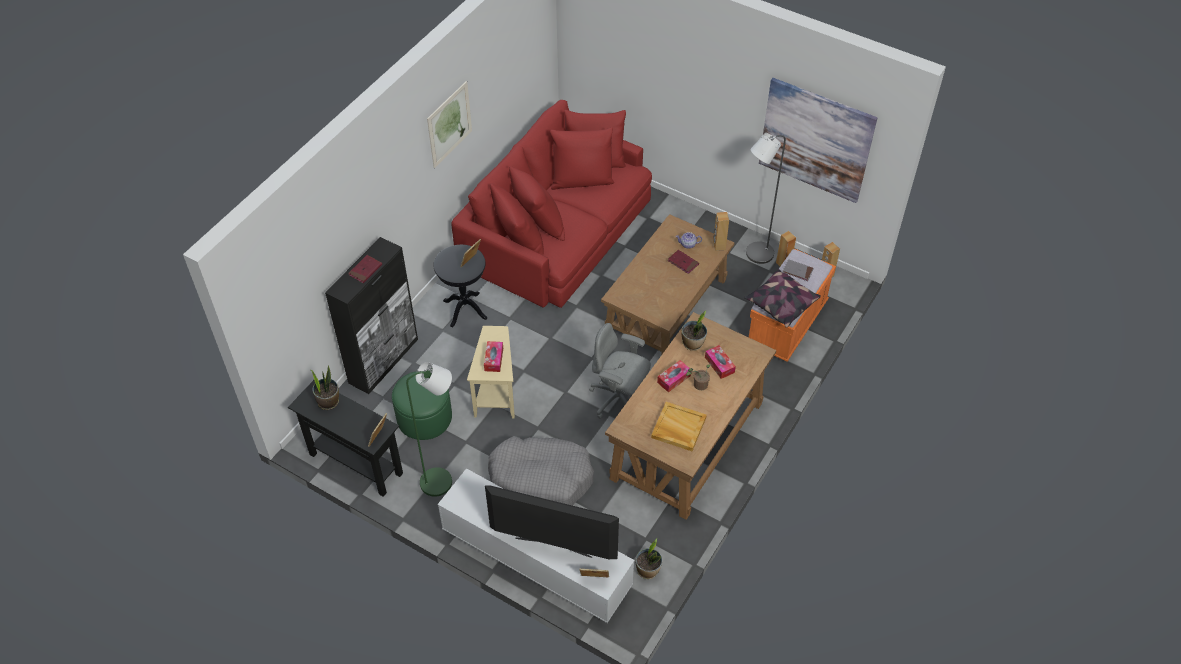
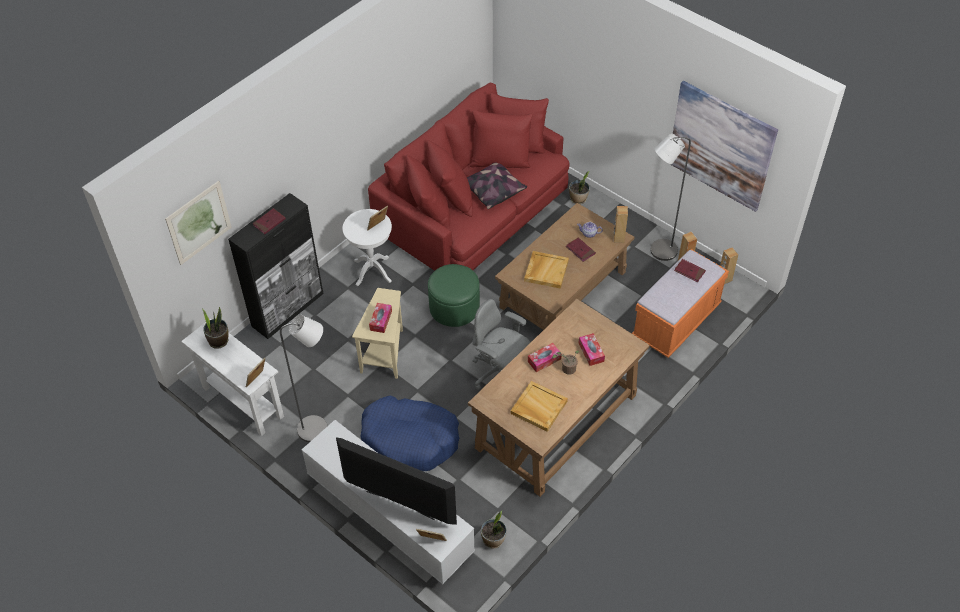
camera: 10 degrees right, 0 degrees up
(356, 463) = (243, 402): black console table -> white console table
(424, 417) = (314, 367): green ottoman -> green ottoman (454, 307)
(442, 481) = (318, 429): green floor lamp -> grey floor lamp
(449, 124) = (369, 94): picture -> picture (199, 222)
(465, 309) = (372, 271): black side table -> white side table
(540, 480) = (410, 440): grey dog bed -> blue dog bed
(652, 287) = (546, 270): none -> beige tray
(693, 344) = (569, 329): potted plant -> potted plant (578, 199)
(780, 304) = (666, 301): pillow -> pillow (492, 191)
(797, 271) = (689, 271): grey book -> red book

